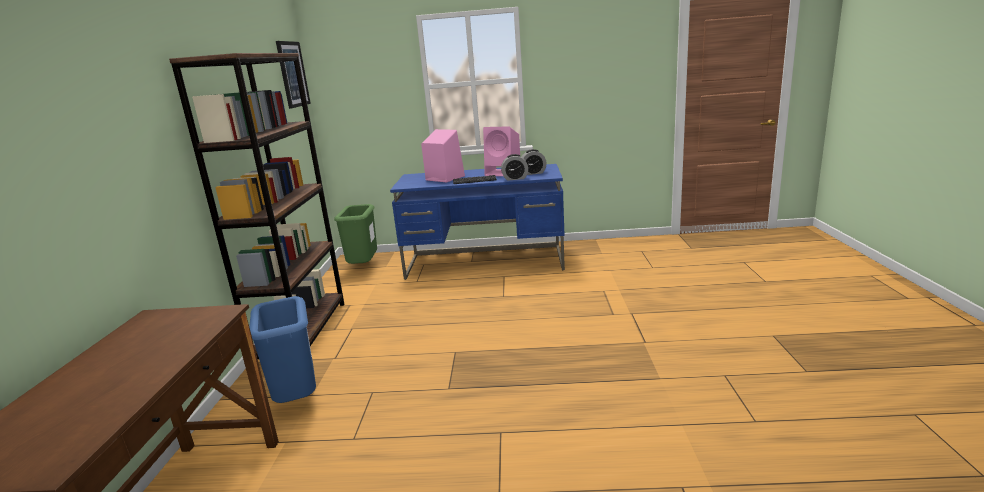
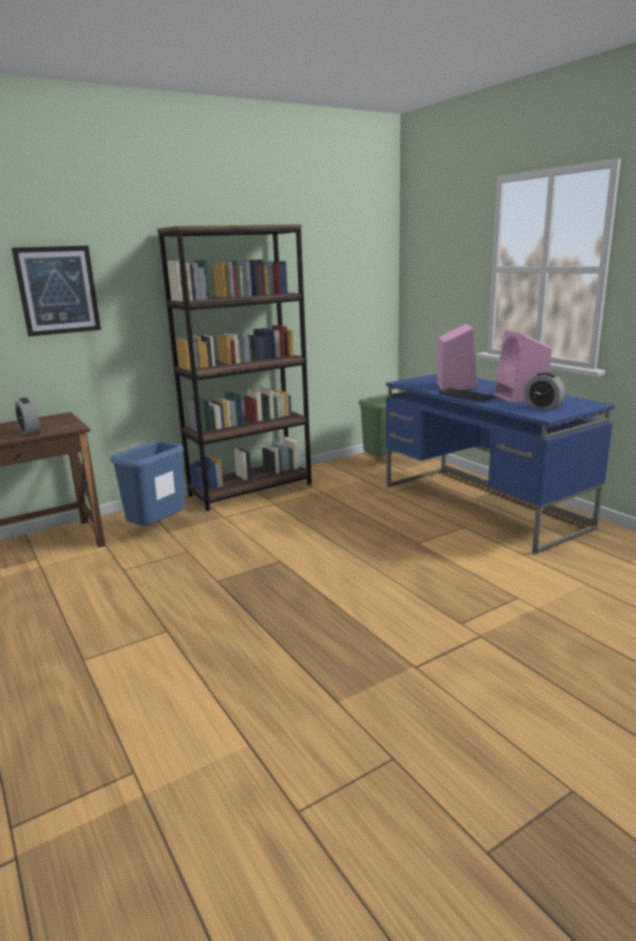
camera: 55 degrees right, 0 degrees up
(292, 74) = (365, 244): picture -> picture (57, 290)
(515, 178) = (503, 406): alarm clock -> alarm clock (30, 431)

